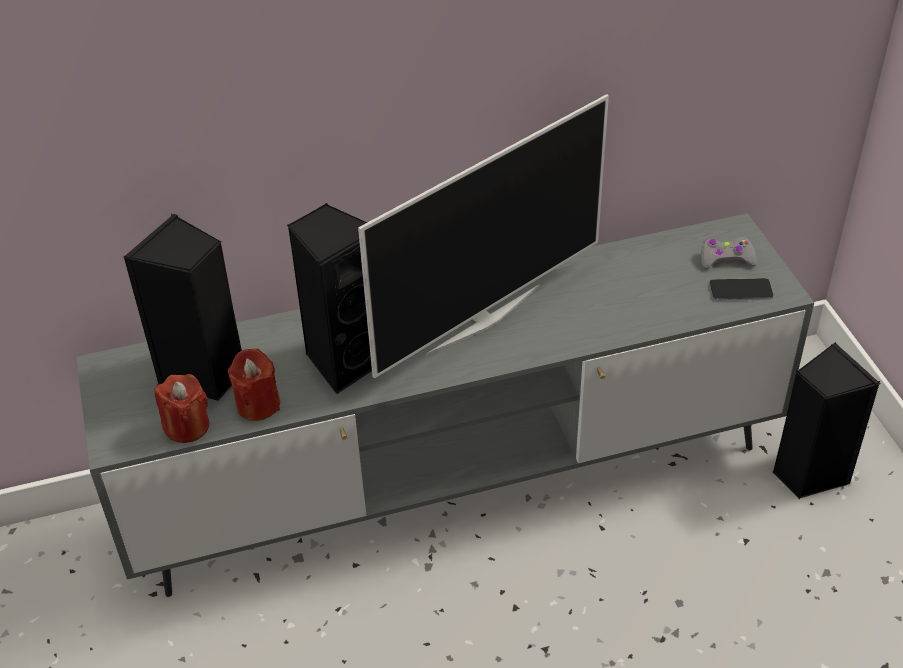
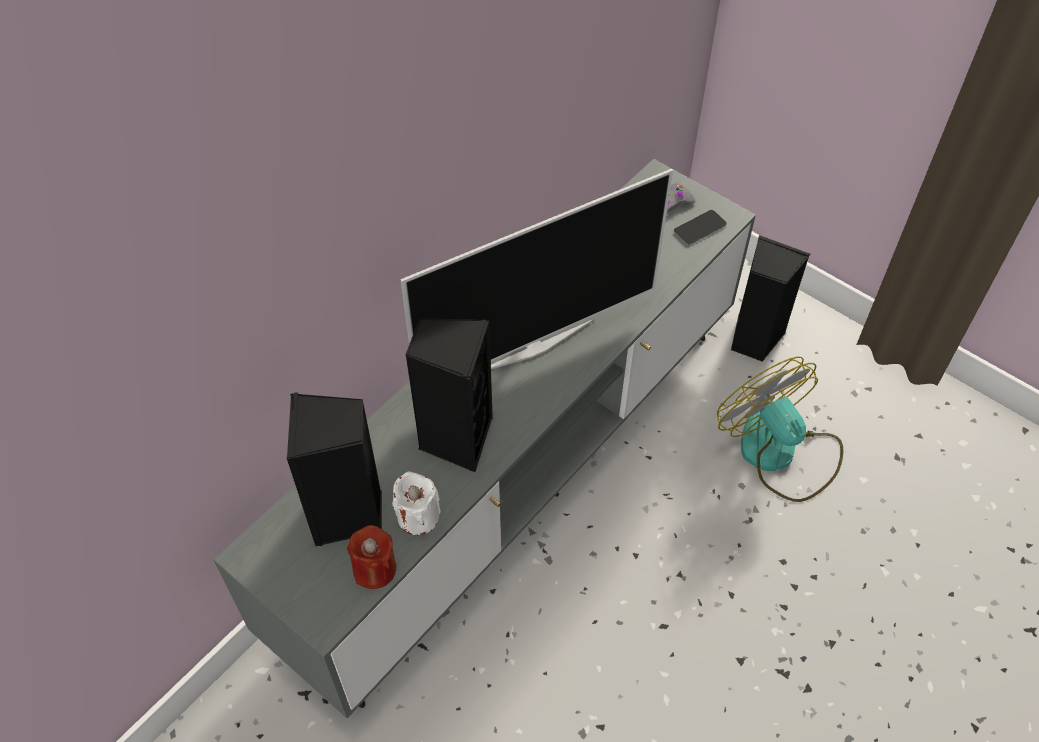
camera: 35 degrees left, 10 degrees up
(258, 404) = (418, 516): red candle -> white candle
(482, 318) = (533, 345): television -> television turned 45 degrees clockwise
(746, 593) = (779, 453): none -> fan

